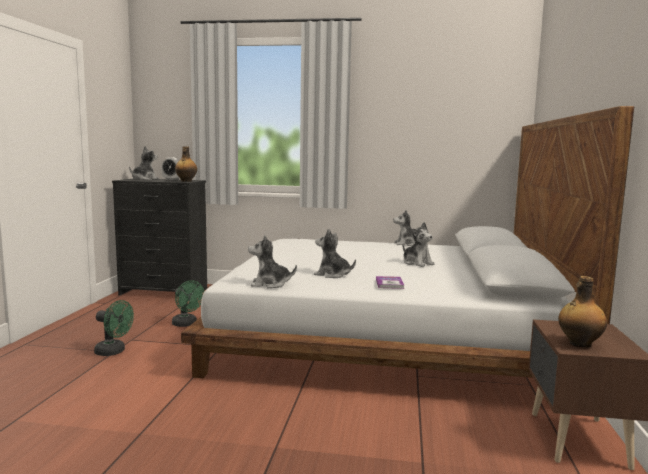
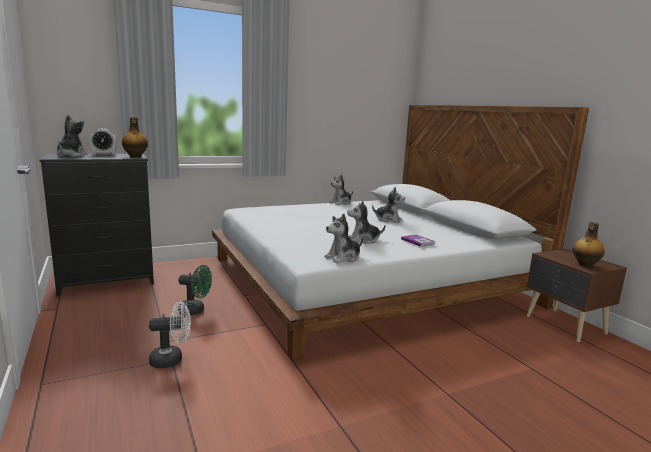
camera: 35 degrees left, 5 degrees up
(114, 352) = (172, 359): green fan -> white fan

